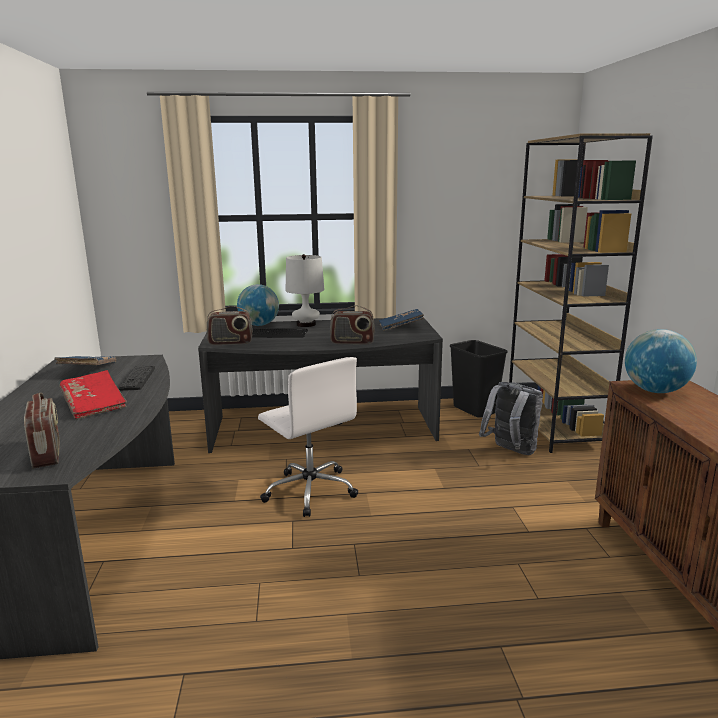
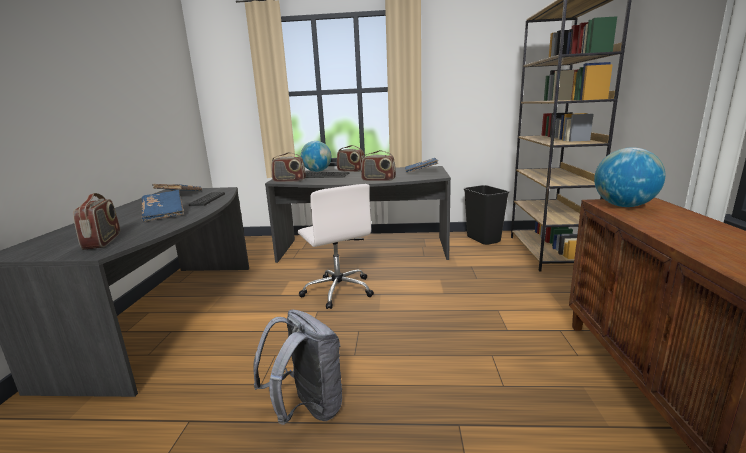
camera: 10 degrees right, 0 degrees up
(94, 405) = (164, 214): red book -> blue book
(306, 324) = (351, 170): white table lamp -> radio
(510, 451) = (505, 269): grey backpack -> grey backpack (307, 409)

